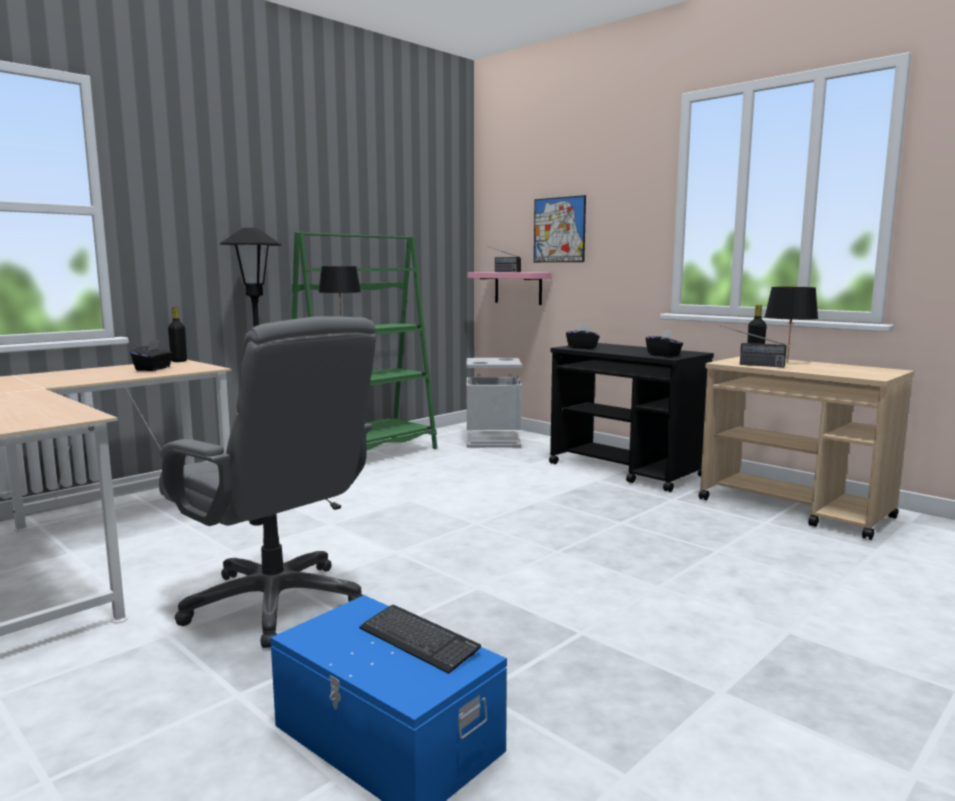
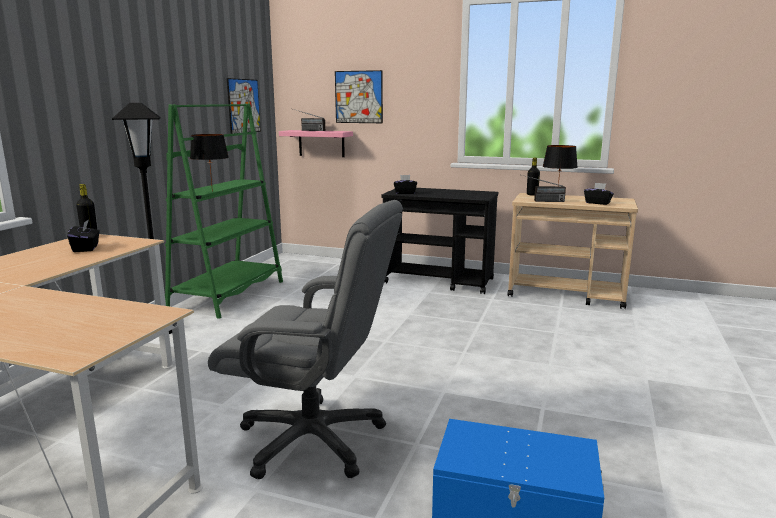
camera: 25 degrees left, 5 degrees up
(418, 640) = (531, 442): keyboard -> none
(424, 242) = (243, 106): none -> picture
(493, 440) = (319, 269): grey trash can -> none
(663, 355) = (473, 196): black tissue box -> black tissue box (597, 203)

